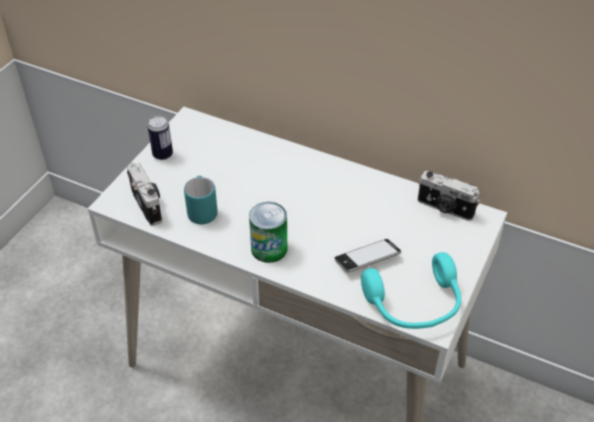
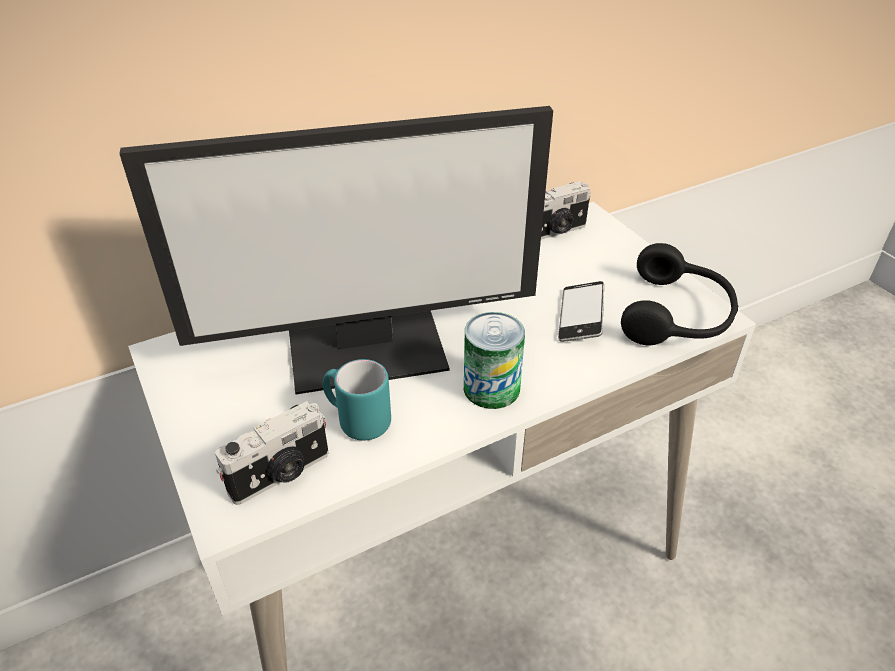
camera: 55 degrees left, 5 degrees down
(148, 205) = (281, 475): camera -> camera turned 135 degrees clockwise
(163, 155) = (197, 411): can -> none
(256, 186) = (368, 348): none -> monitor
(414, 305) = (678, 316): turquoise headphones -> black headphones

